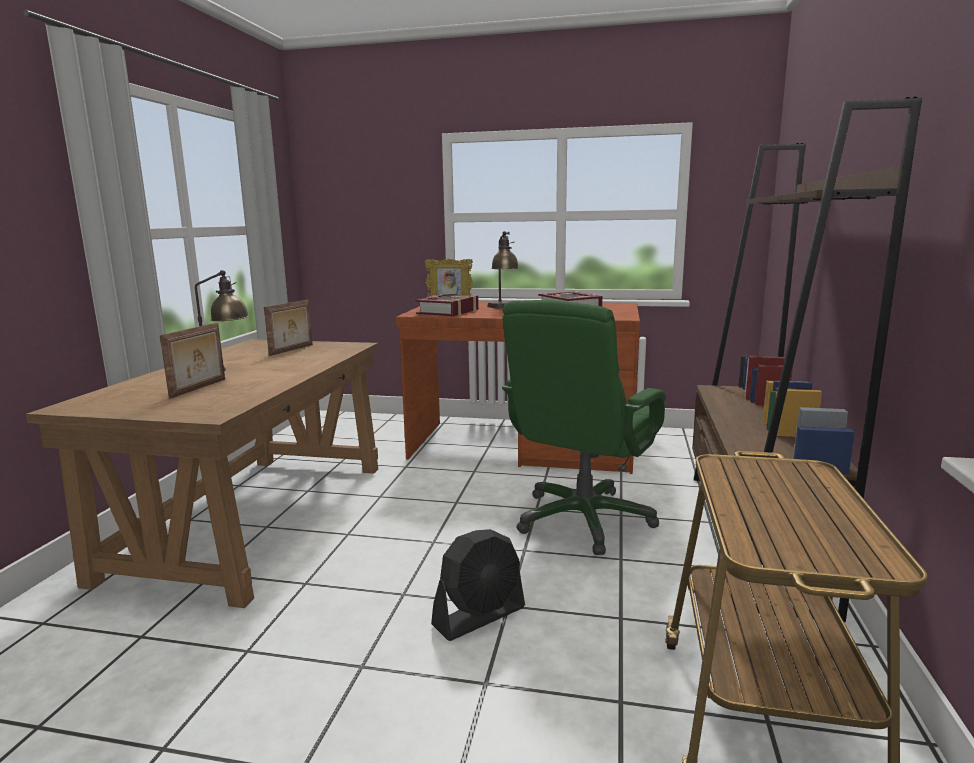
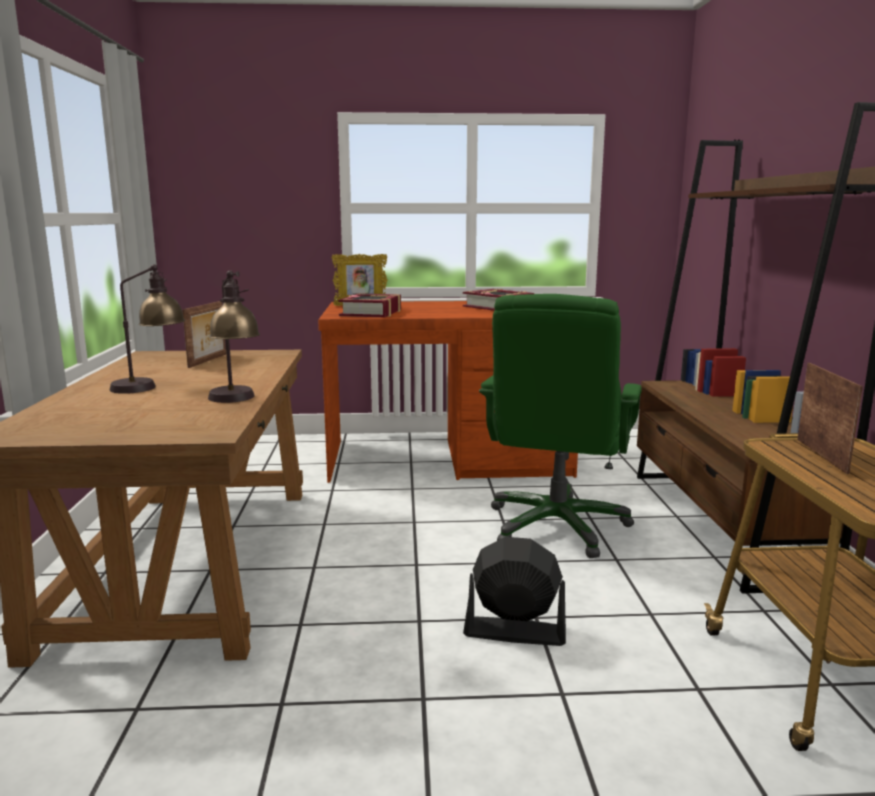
camera: 15 degrees left, 0 degrees up
(199, 388) = (151, 406): picture frame -> picture frame (823, 455)
(479, 616) = (514, 631): black fan -> black fan turned 120 degrees counterclockwise
(502, 307) = (424, 307): table lamp -> table lamp (236, 401)

